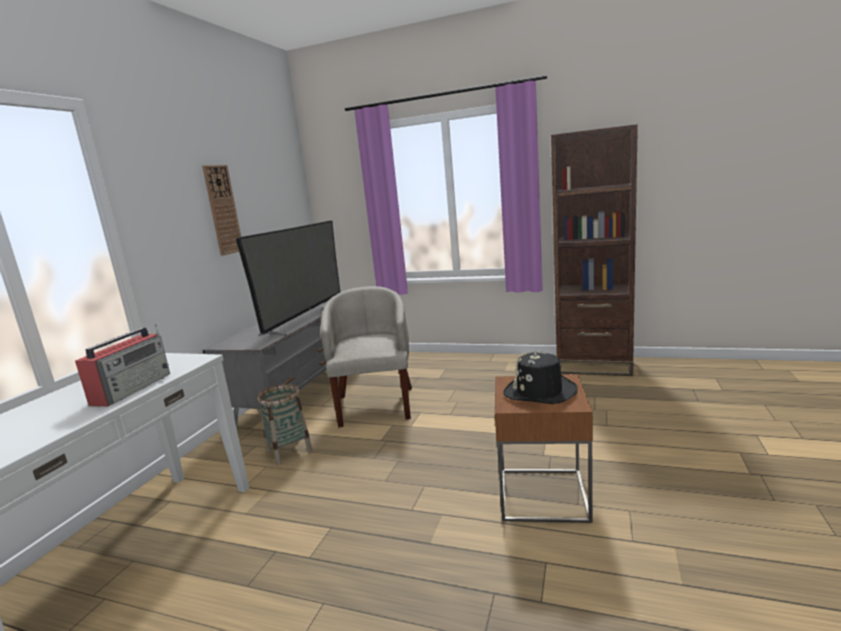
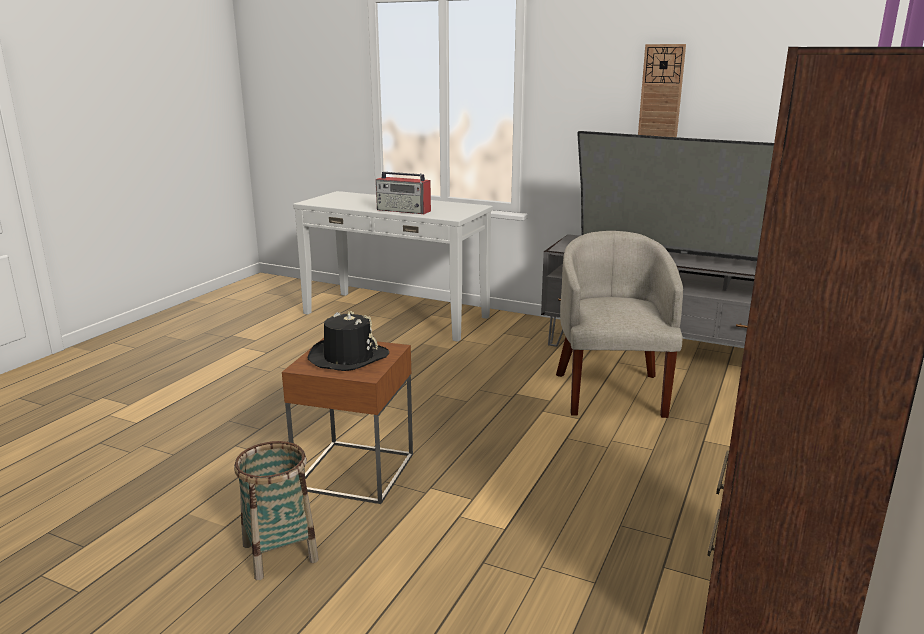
camera: 95 degrees right, 5 degrees up
(289, 451) = (513, 352): basket -> basket (280, 553)
(375, 405) = (611, 391): beige armchair -> beige armchair turned 90 degrees counterclockwise

